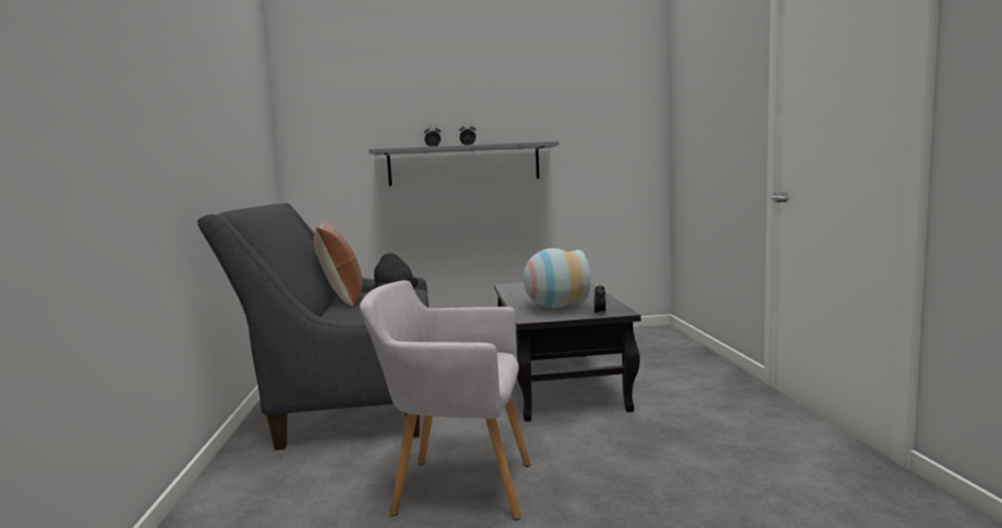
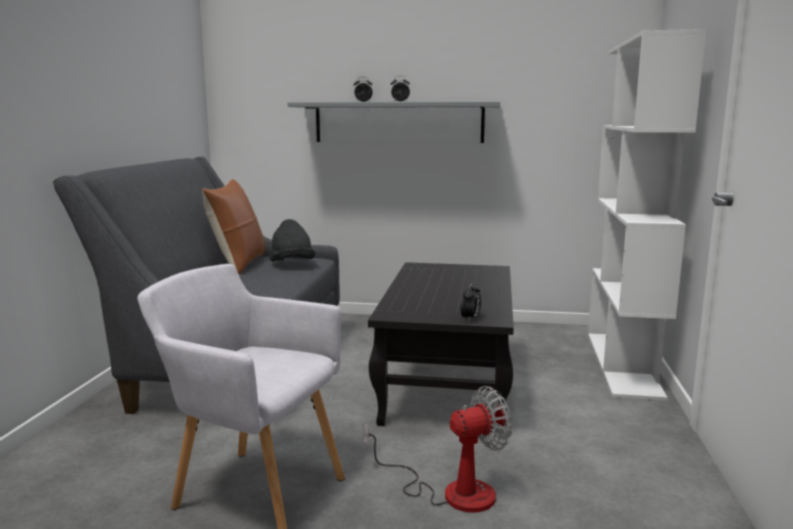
camera: 15 degrees right, 5 degrees up
(554, 306) = (432, 302): vase -> none
(626, 457) = (451, 491): none -> fan
(684, 350) = (623, 364): none -> white bookcase

